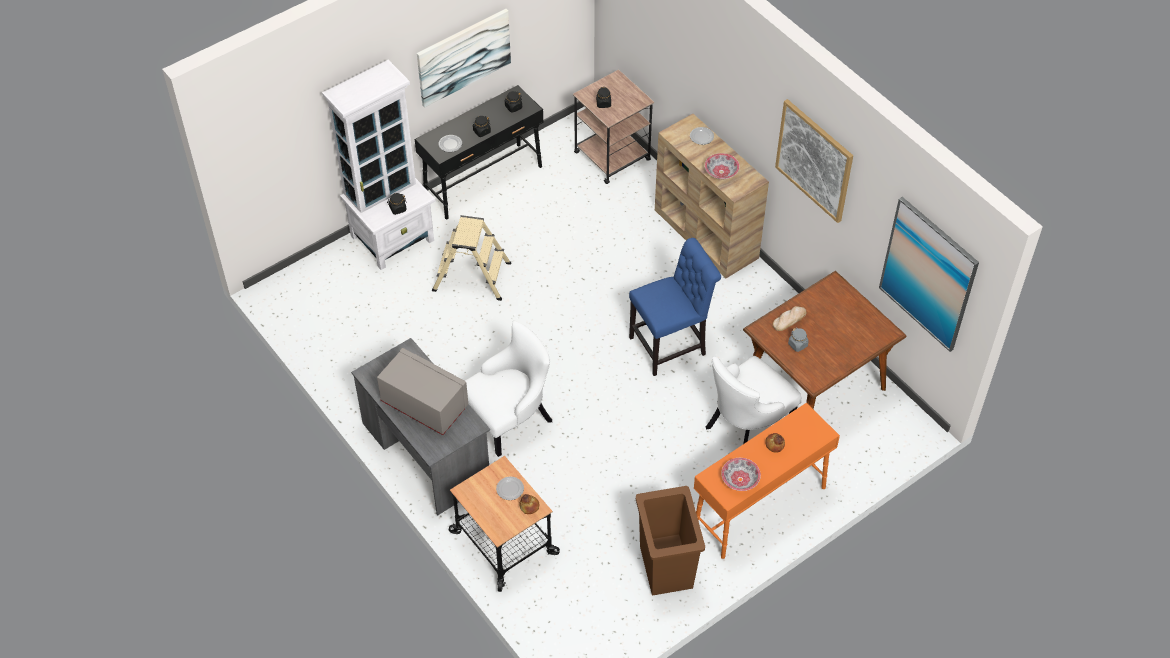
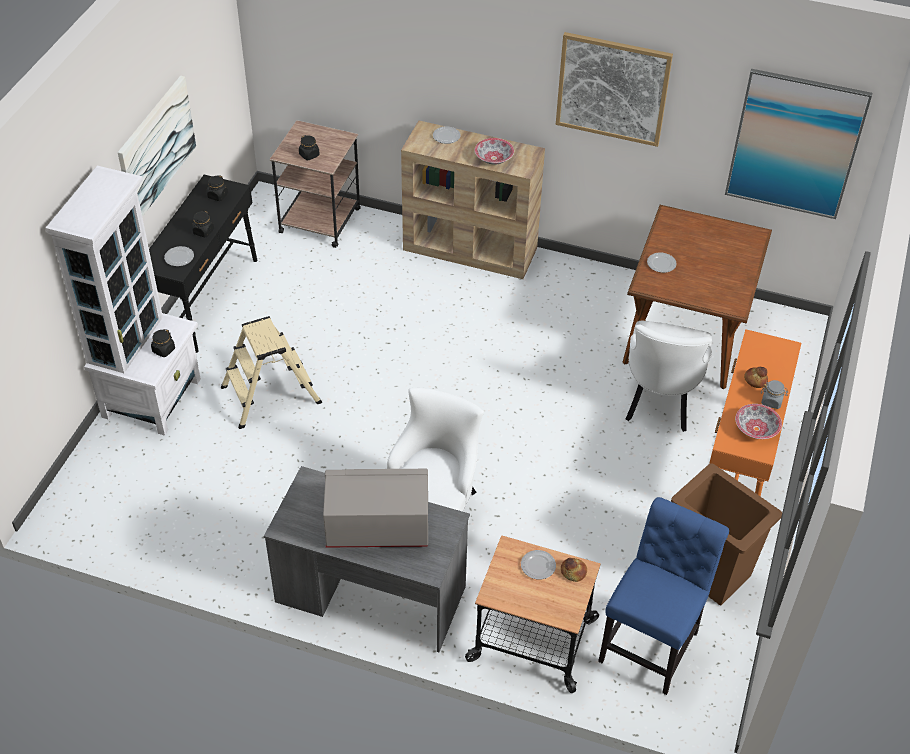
camera: 35 degrees left, 5 degrees down
(671, 345) = (526, 362): blue chair -> blue chair (651, 643)
(789, 319) = (661, 264): bread -> plate
(798, 345) = (690, 282): grey jar -> grey jar (771, 401)

